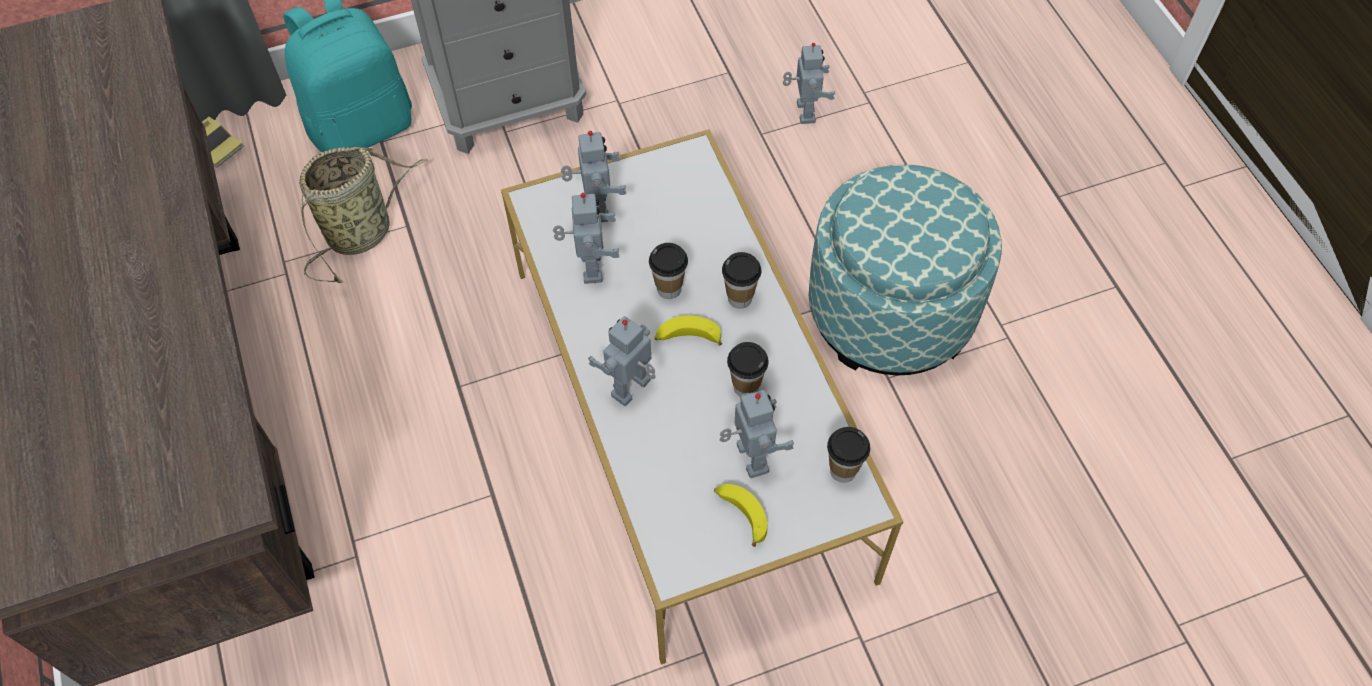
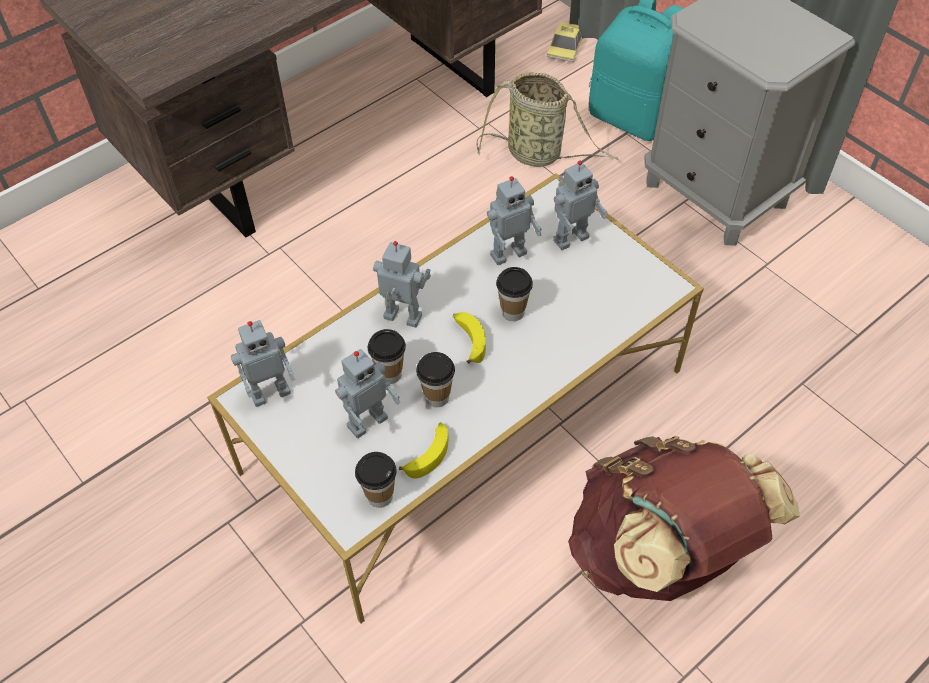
camera: 70 degrees right, 5 degrees down
(740, 298) = (528, 366): cup -> cup (390, 374)
(740, 515) = (309, 430): banana -> banana (428, 453)
(804, 112) = (852, 410): toy robot -> toy robot (270, 392)
(891, 311) = (658, 554): ottoman -> brown backpack

